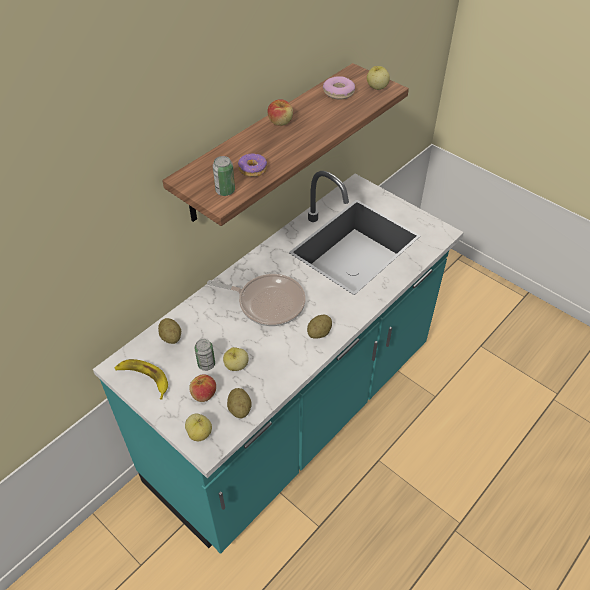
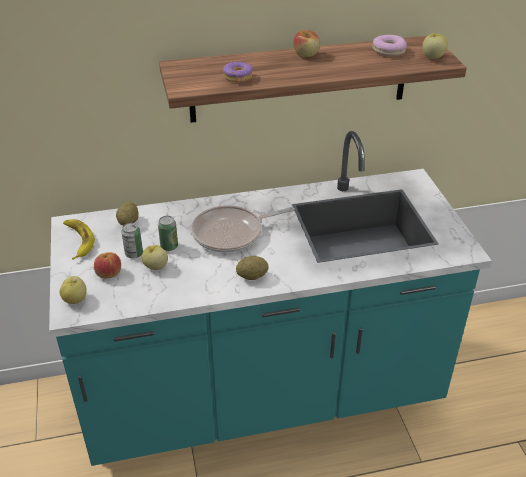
camera: 35 degrees right, 10 degrees down
(225, 191) = (196, 83): can -> can (169, 246)
(239, 409) = (124, 298): potato -> none
(267, 303) = (232, 233): frying pan -> frying pan turned 105 degrees clockwise

